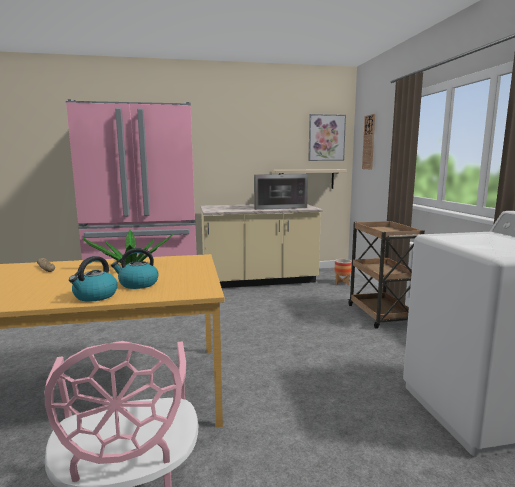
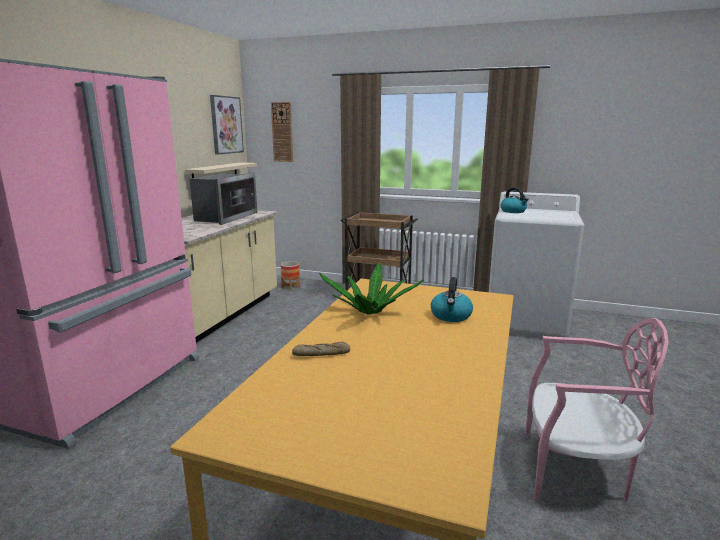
camera: 60 degrees left, 5 degrees up
(95, 296) = (479, 335): kettle -> kettle (513, 211)

